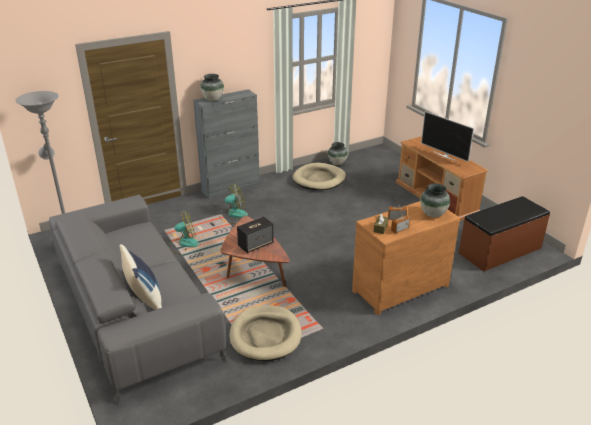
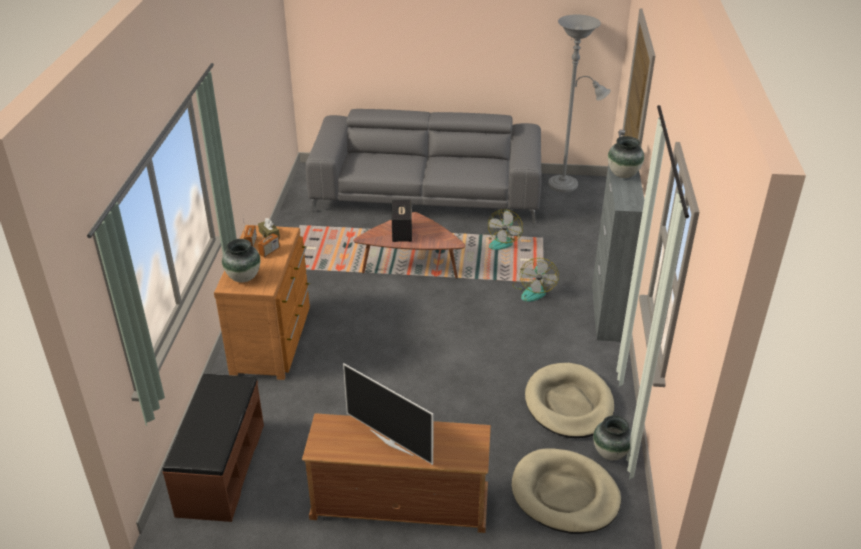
camera: 125 degrees right, 5 degrees up
(144, 299) = (379, 153): blue pillow -> none
(265, 335) = (314, 238): beige dog bed -> beige dog bed (564, 494)
(445, 156) = (392, 442): television -> television turned 135 degrees counterclockwise

